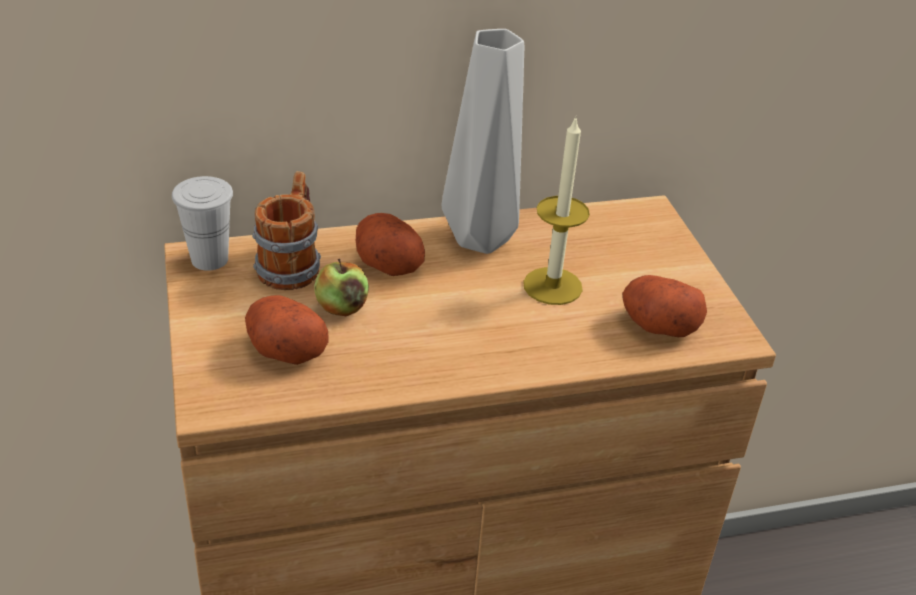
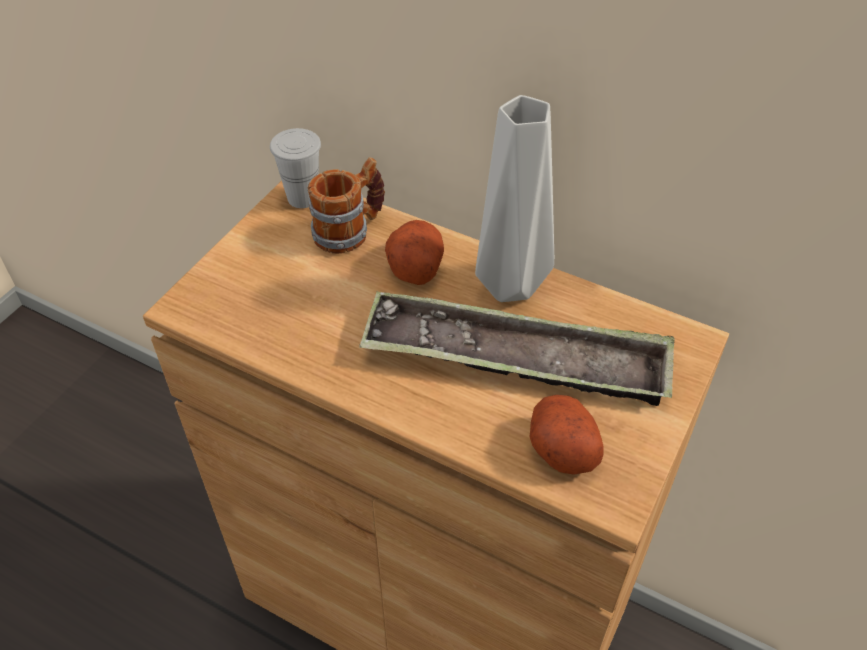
camera: 45 degrees right, 10 degrees up
(284, 349) = (269, 294): potato -> none
(342, 307) = (341, 284): apple -> none
(552, 286) = (516, 359): candle -> tray

